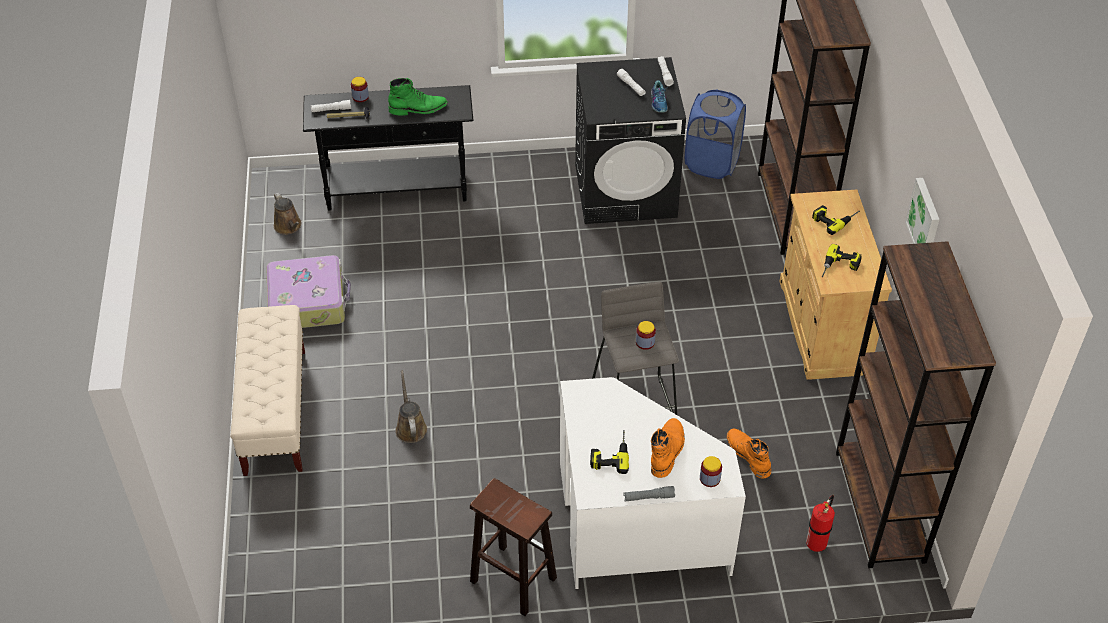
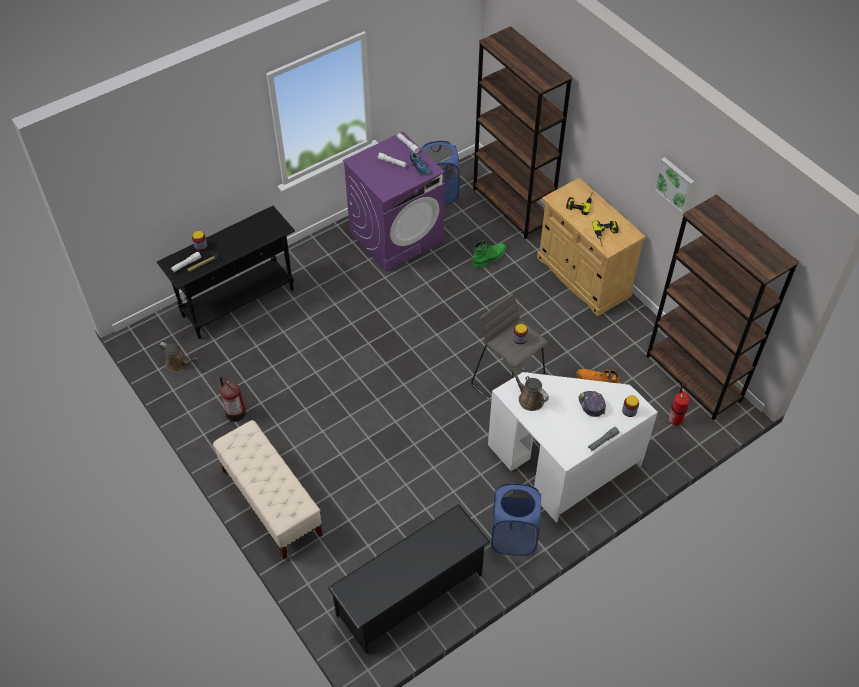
camera: 30 degrees left, 5 degrees up
(308, 301) = (235, 412): suitcase -> fire extinguisher
(348, 582) = (410, 594): none -> black shoe rack
(410, 427) = (373, 468): brown watering can -> brown watering can (529, 398)
(418, 109) = (250, 238): green boot -> green boot (489, 257)
(512, 579) = (513, 537): brown stool -> blue laundry basket
(610, 453) = (558, 424): power drill -> none
(626, 190) = (397, 236): black washing machine -> purple washing machine
(667, 450) = (591, 405): orange boot -> cap

